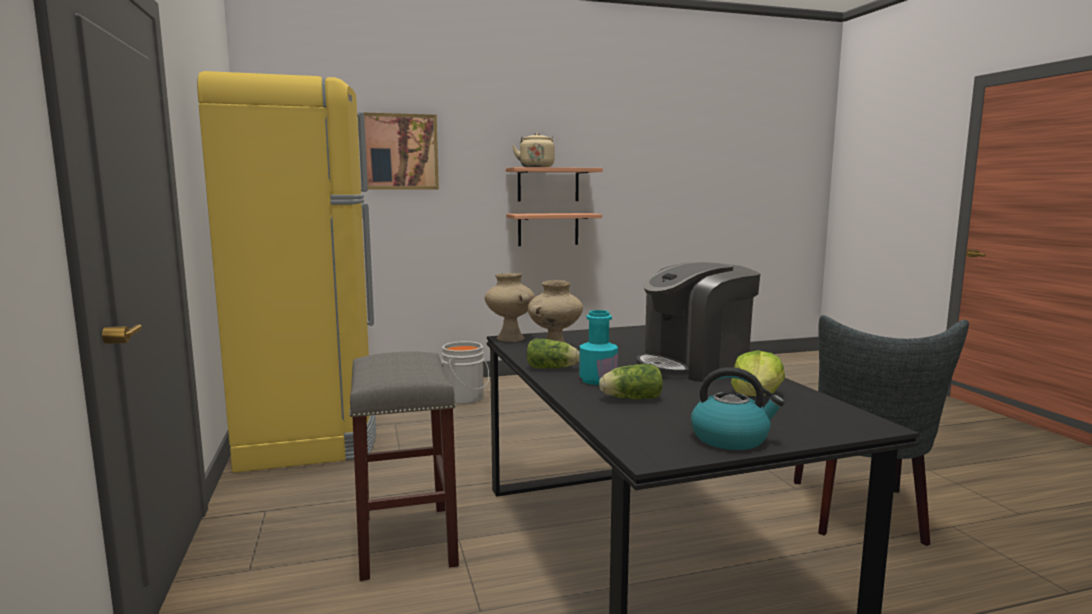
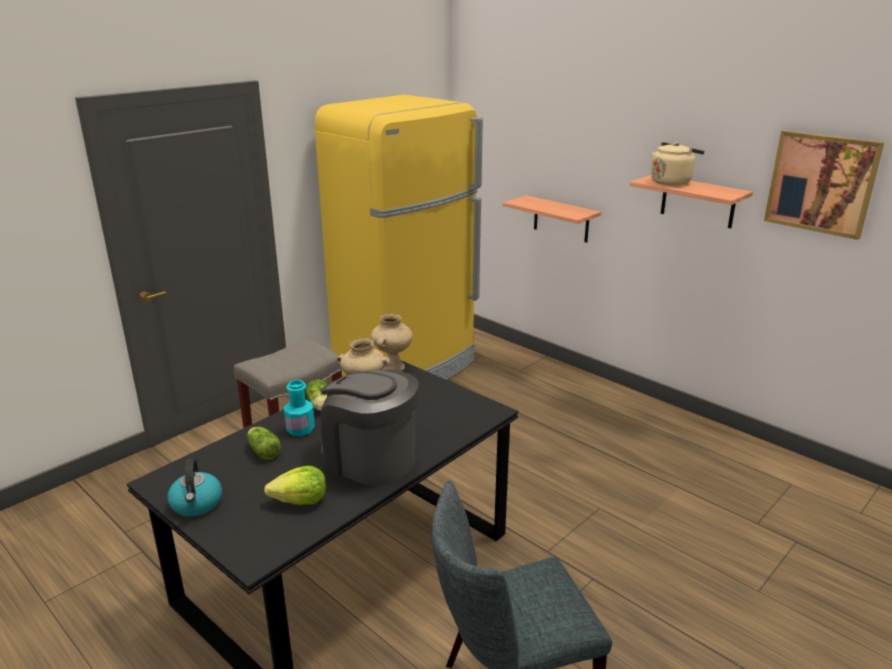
camera: 60 degrees right, 15 degrees up
(400, 152) = (558, 142): picture -> picture (821, 183)
(465, 398) = (544, 391): grey bucket -> none
(548, 229) = (690, 252): shelf -> shelf (561, 219)

